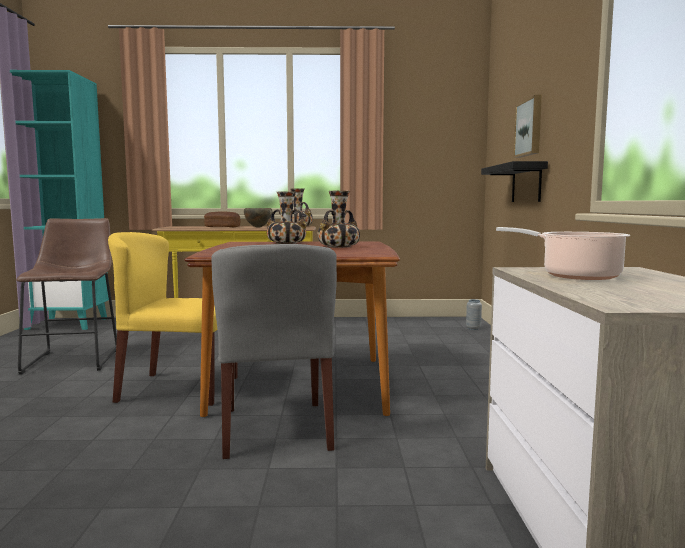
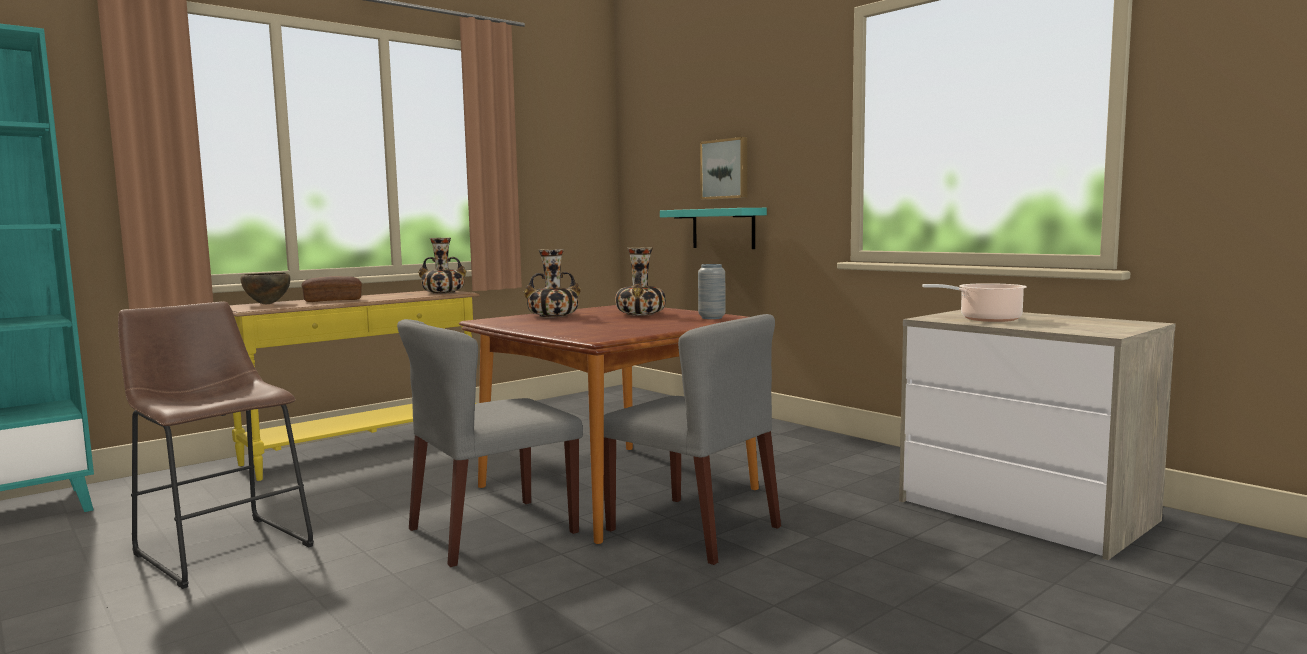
camera: 40 degrees left, 0 degrees up
(178, 389) = (492, 531): yellow chair -> grey chair
(258, 227) = (393, 297): brown bowl -> brown bowl (267, 304)
(473, 328) = (645, 397): grey vase -> grey vase (711, 318)
(526, 183) = (723, 228): black shelf -> turquoise shelf

